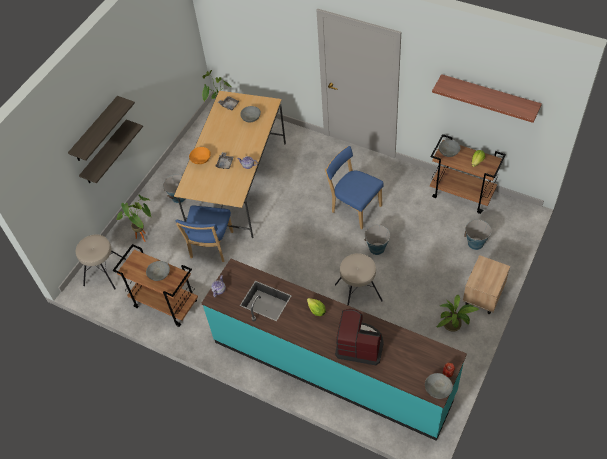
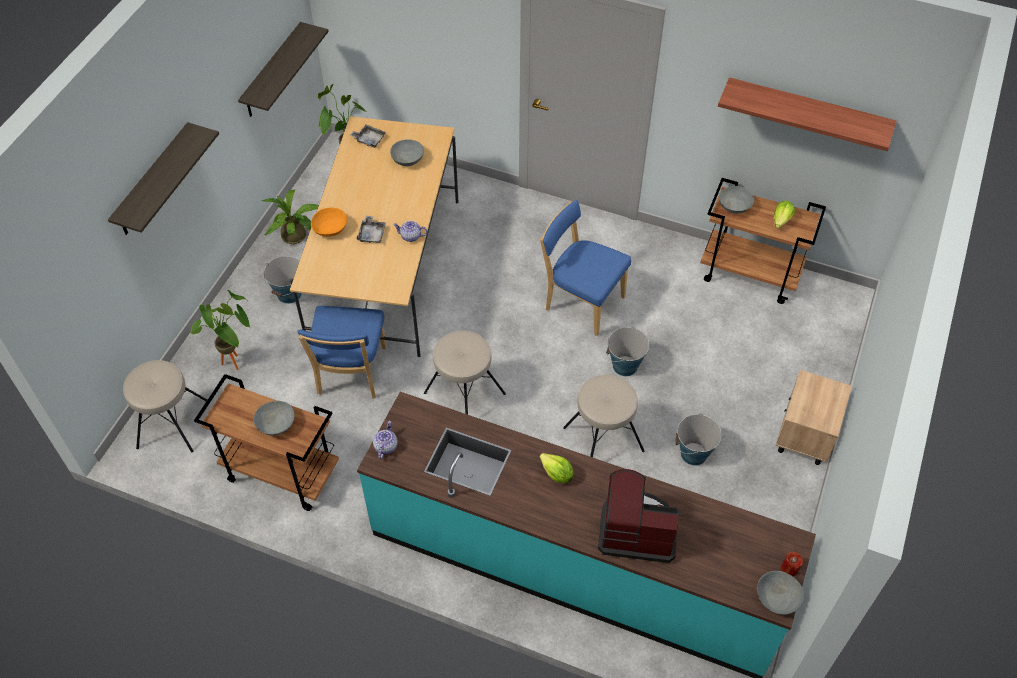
camera: 10 degrees left, 0 degrees up
(105, 153) = (168, 221): shelf -> shelf (272, 71)
(277, 261) = (464, 394): none -> beige stool
(454, 325) = (765, 485): potted plant -> potted plant (297, 236)
(475, 243) = (781, 351): bucket -> bucket (693, 454)

